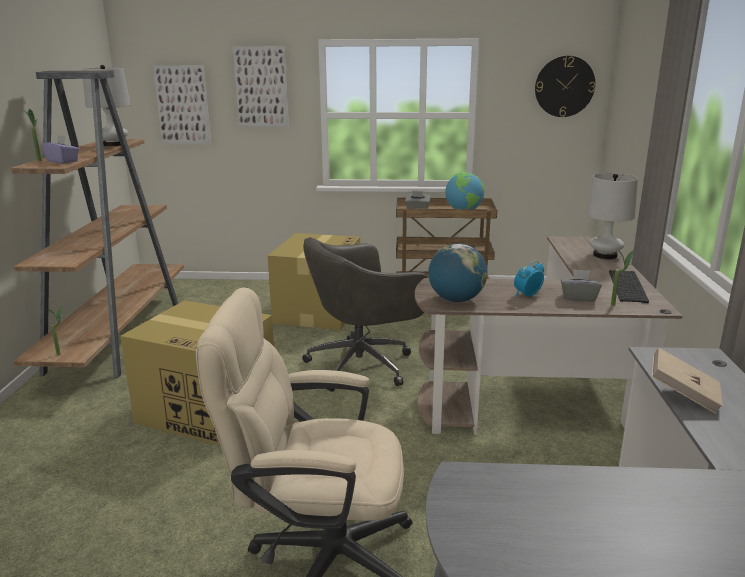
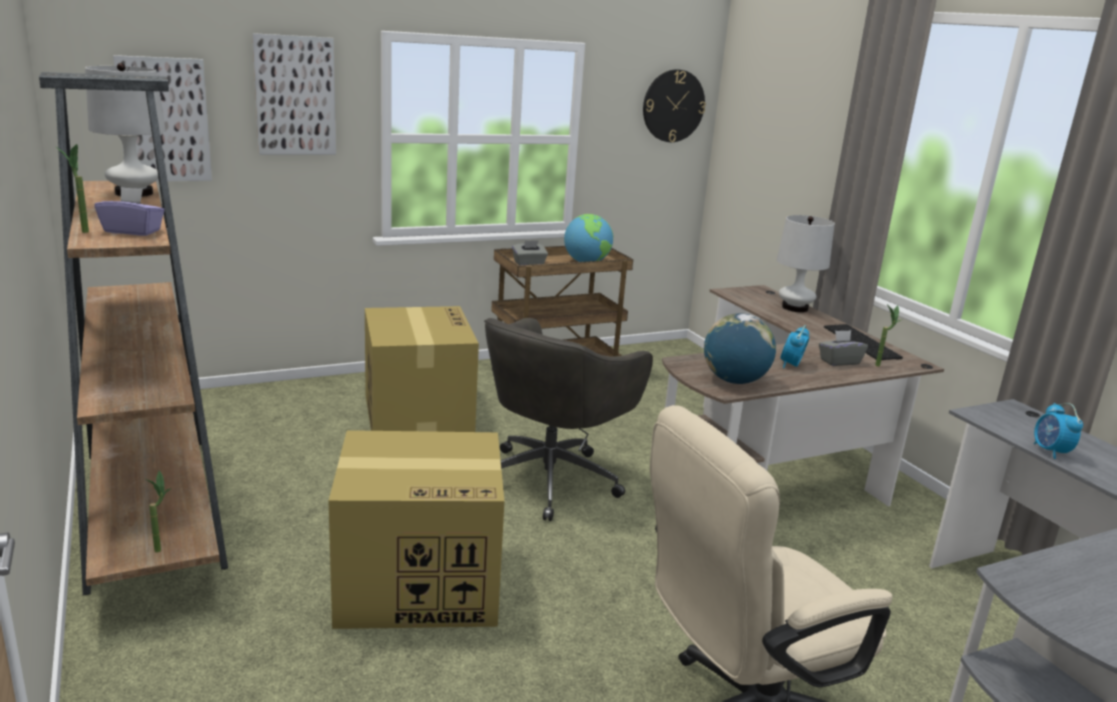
camera: 30 degrees left, 0 degrees up
(683, 395) = (1050, 452): beige book -> alarm clock

